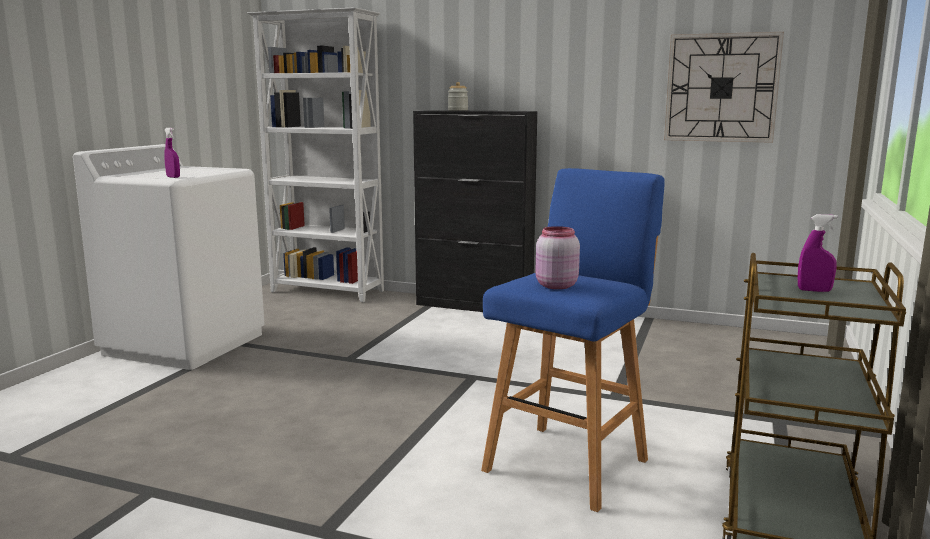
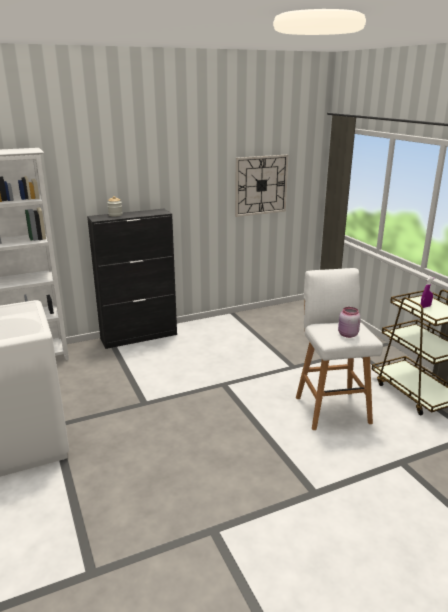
camera: 45 degrees left, 10 degrees up
(173, 177) = (32, 329): purple spray bottle -> none
(569, 463) = (331, 408): blue stool -> white stool

